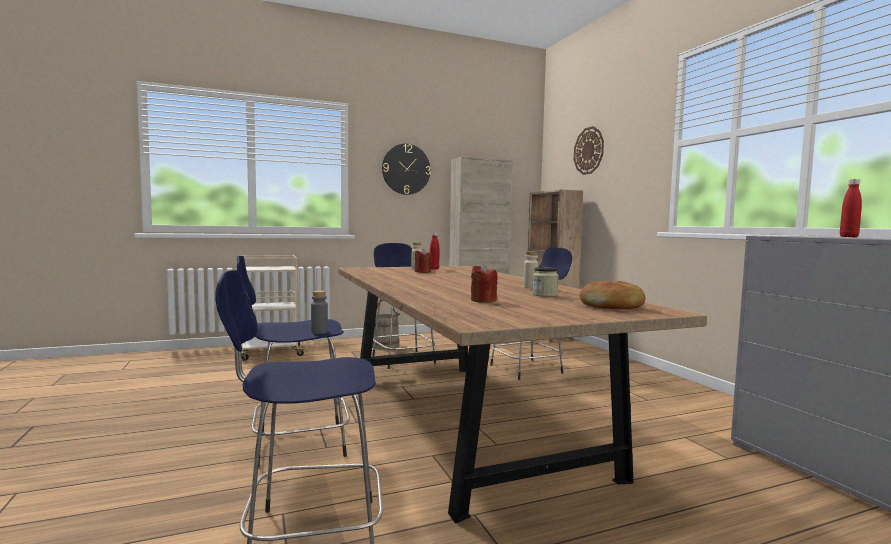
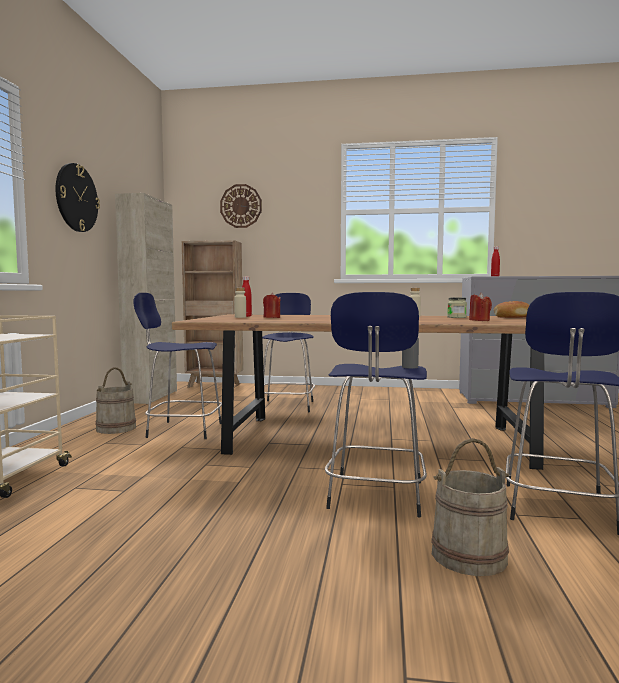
camera: 60 degrees left, 0 degrees up
(179, 496) = (469, 556): none -> beige bucket

